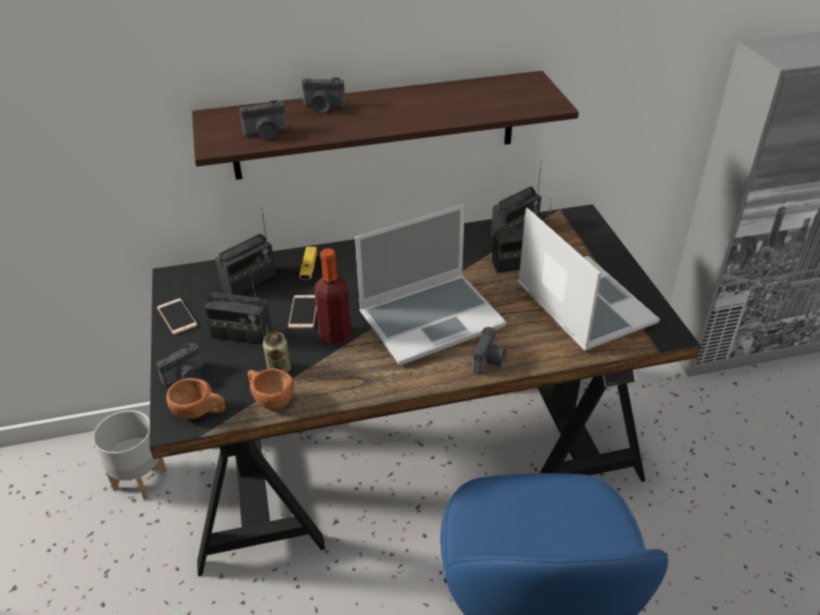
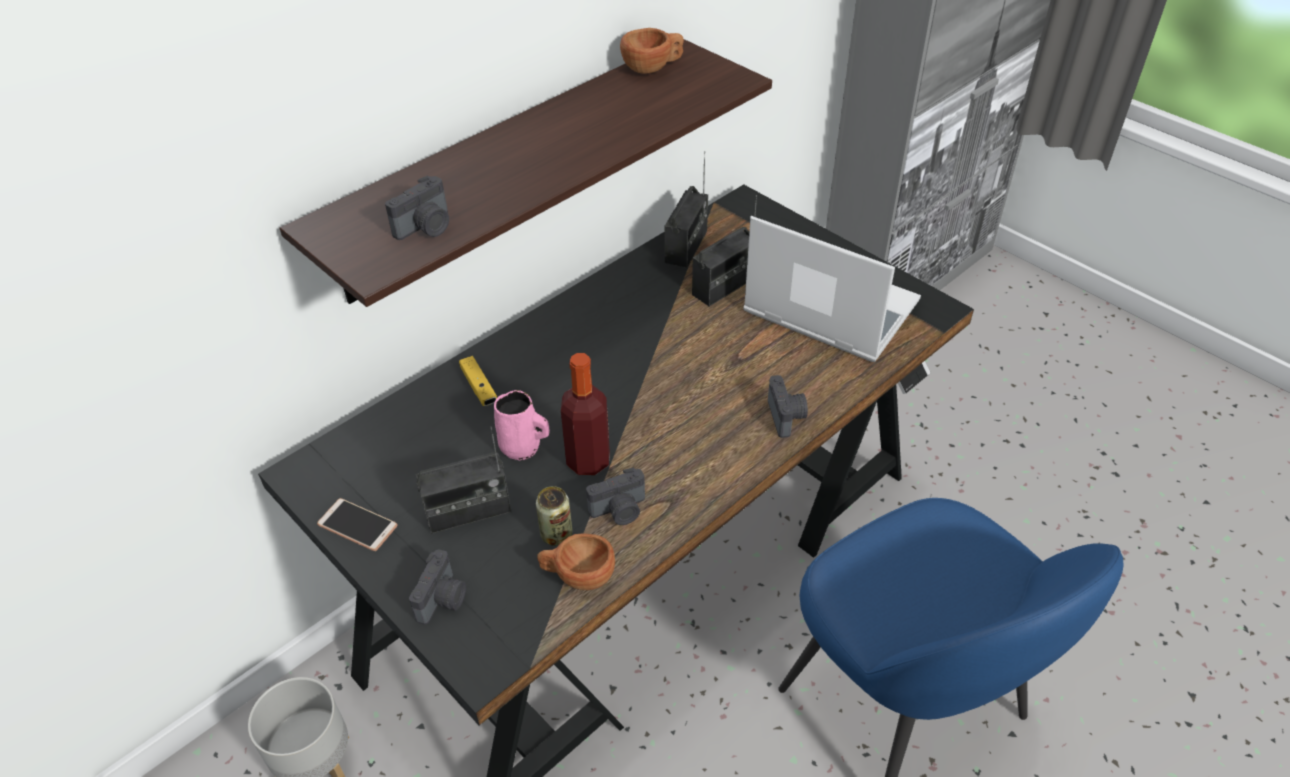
camera: 30 degrees left, 5 degrees up
(200, 412) = (502, 635): brown cup -> brown cup (653, 68)
(249, 281) = (414, 436): radio -> none
(303, 312) = (523, 448): phone -> pink mug
(323, 107) = (464, 166): camera -> camera (620, 511)
(432, 318) = (682, 392): laptop -> none

